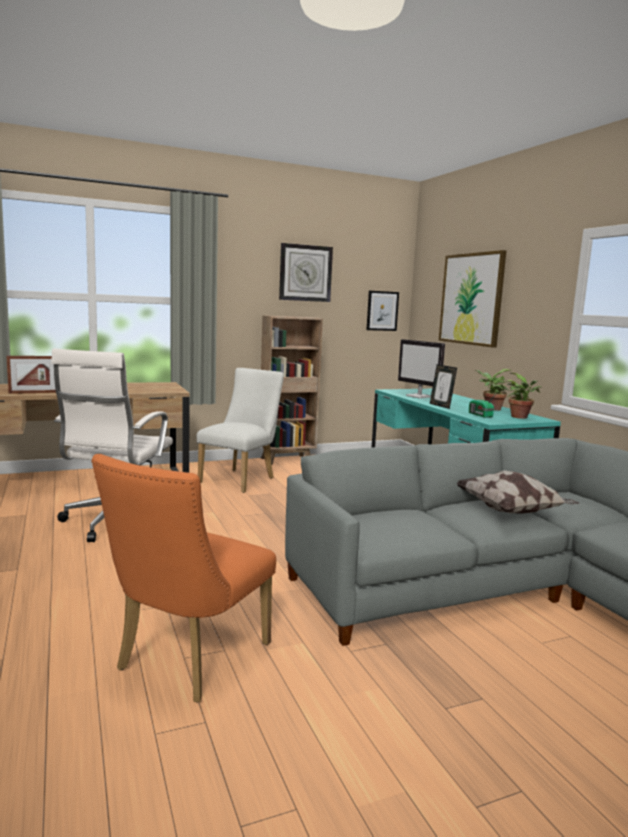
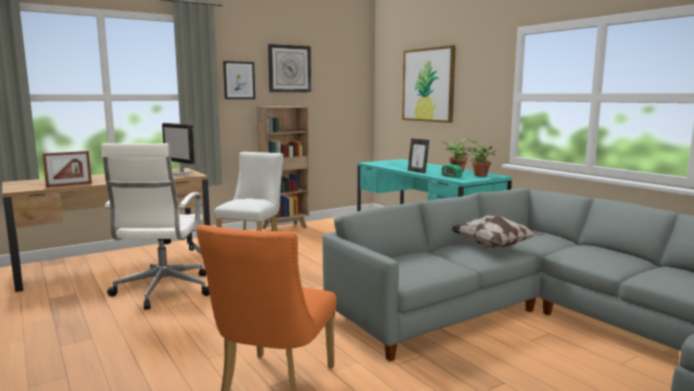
camera: 10 degrees left, 0 degrees up
(382, 311) = (352, 98): picture -> picture (239, 80)
(419, 396) = (396, 166): monitor -> monitor (181, 173)

